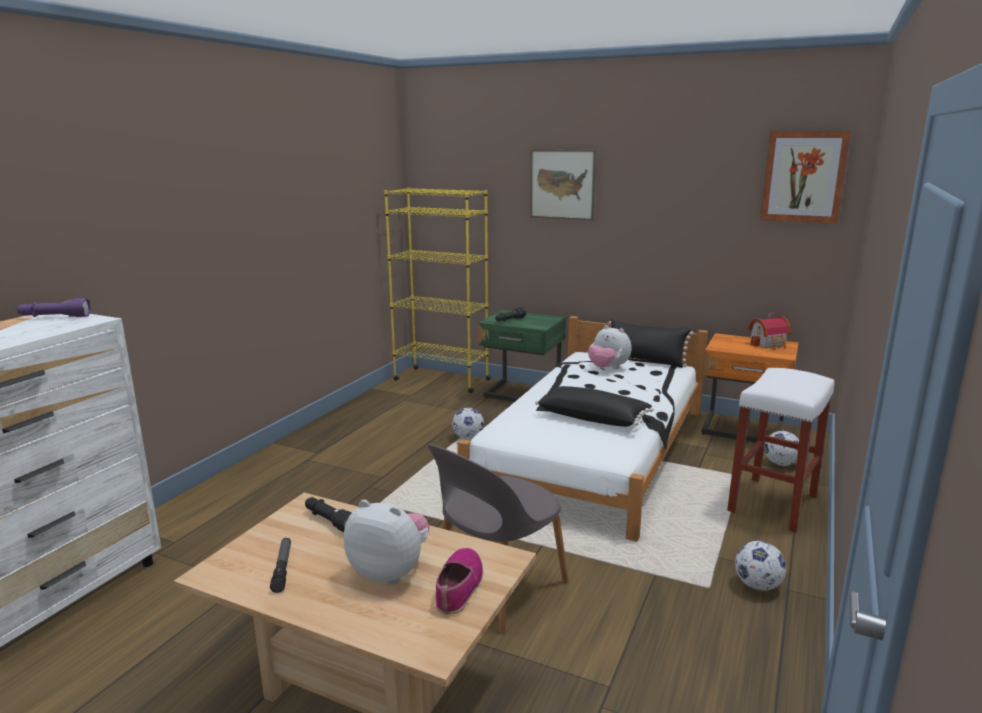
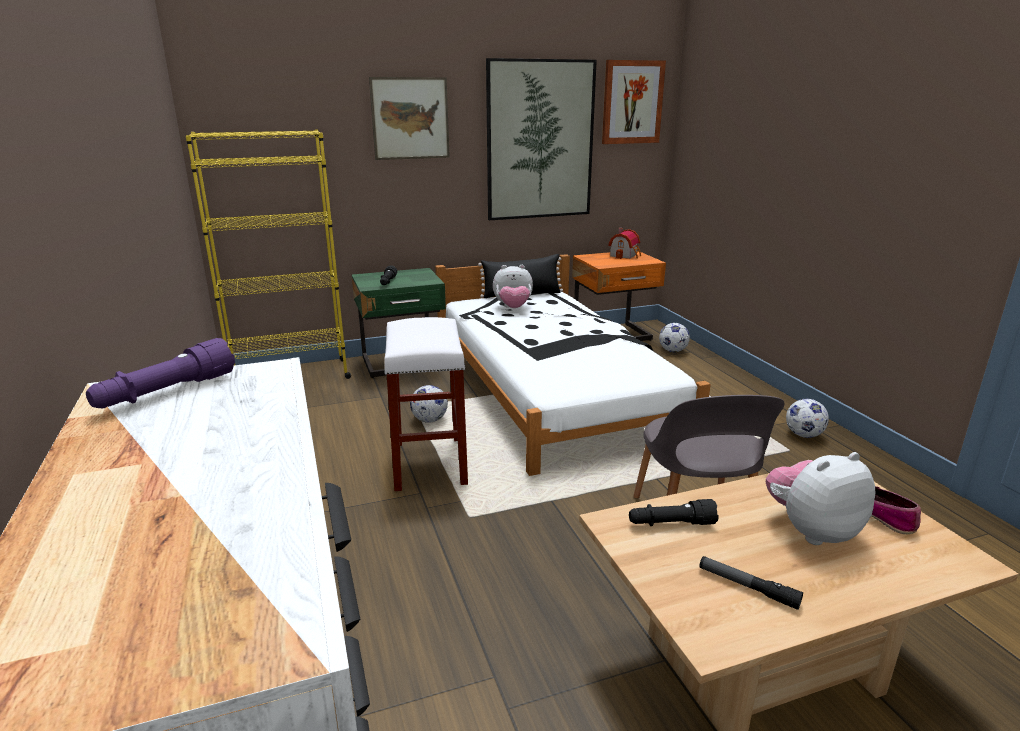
camera: 45 degrees left, 5 degrees up
(593, 418) = (591, 350): black pillow -> none
(686, 212) = (540, 141): none -> picture
(773, 504) = (717, 379): white stool -> white stool (430, 464)

